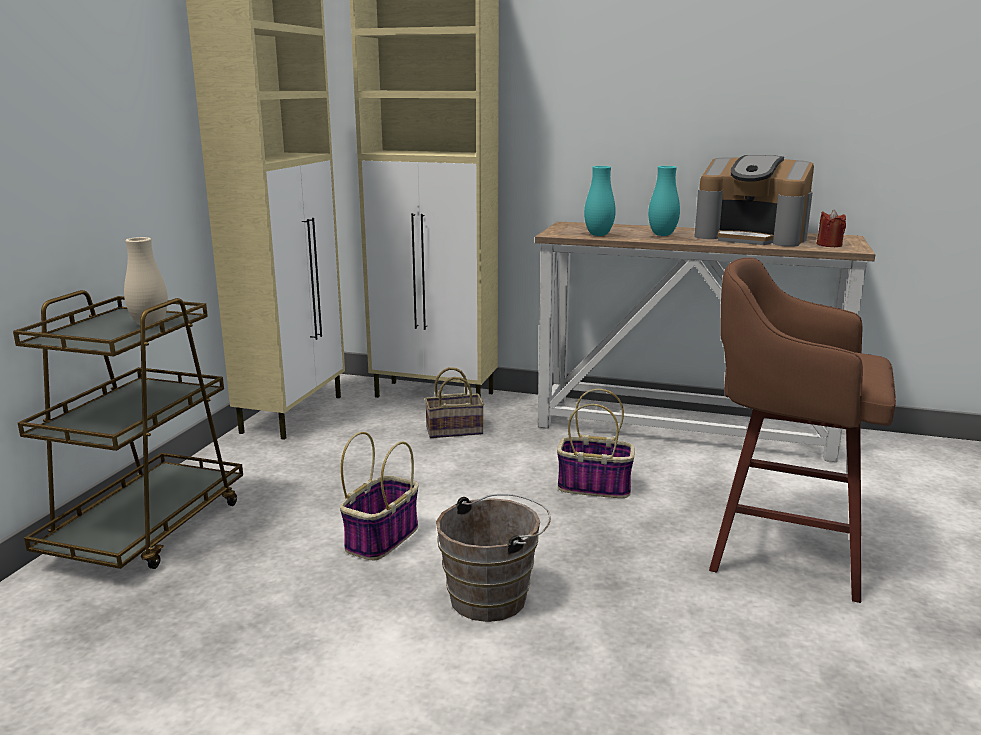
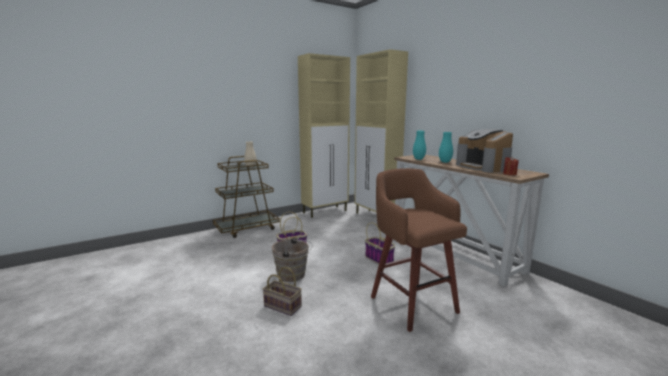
camera: 40 degrees right, 5 degrees down
(455, 430) = (364, 229): basket -> basket (284, 306)

